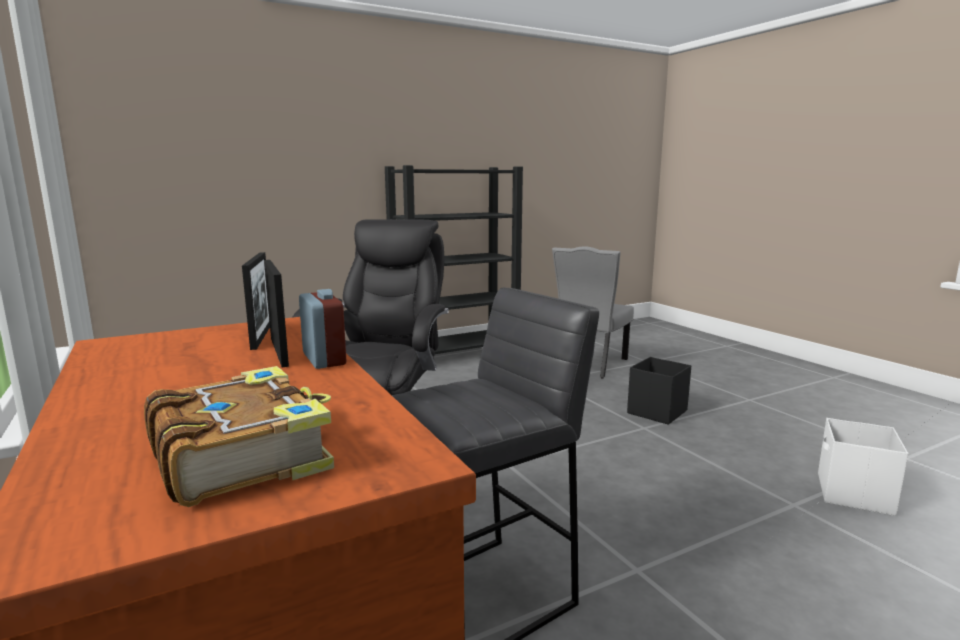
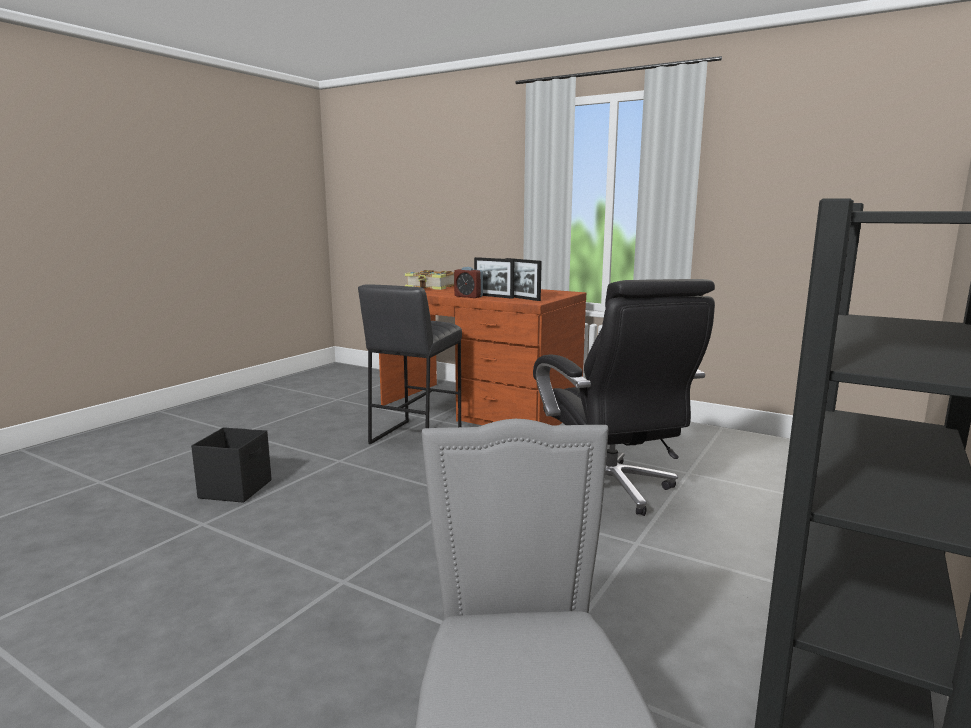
camera: 150 degrees right, 0 degrees up
(656, 412) = (325, 624): black storage box -> black storage box (236, 489)
(853, 494) = (127, 549): white storage box -> none

